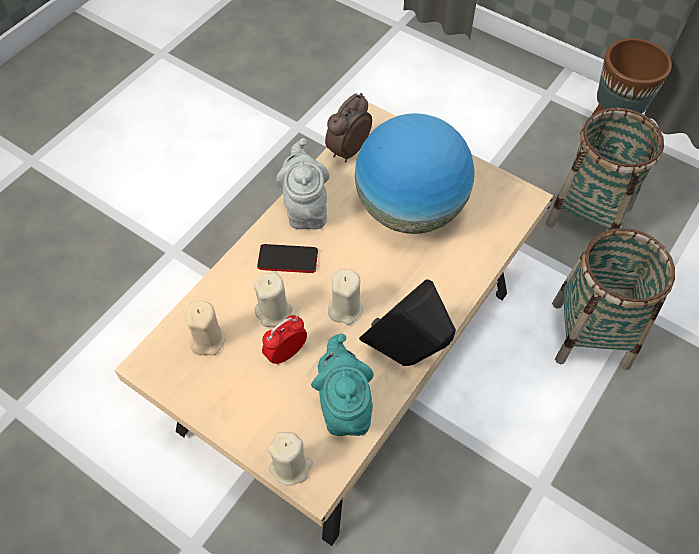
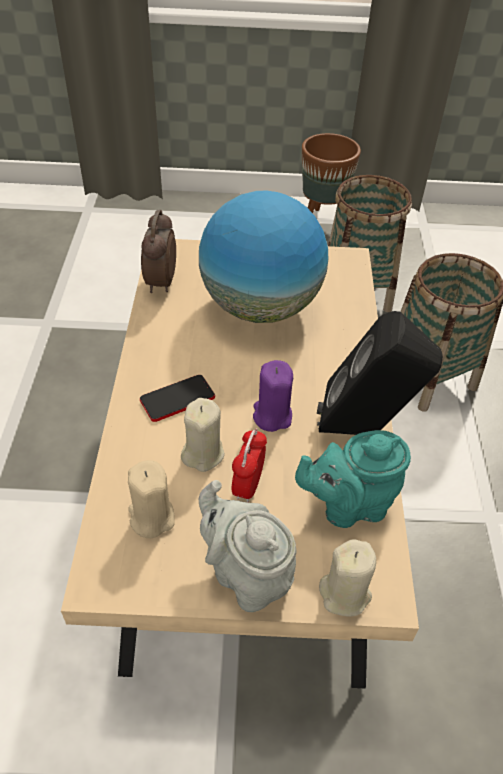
camera: 35 degrees left, 10 degrees down
(306, 209) = (159, 347): grey teapot -> grey teapot (246, 574)
(344, 407) = (348, 505): turquoise teapot -> turquoise teapot turned 60 degrees counterclockwise
(345, 308) = (272, 415): beige candle -> purple candle

